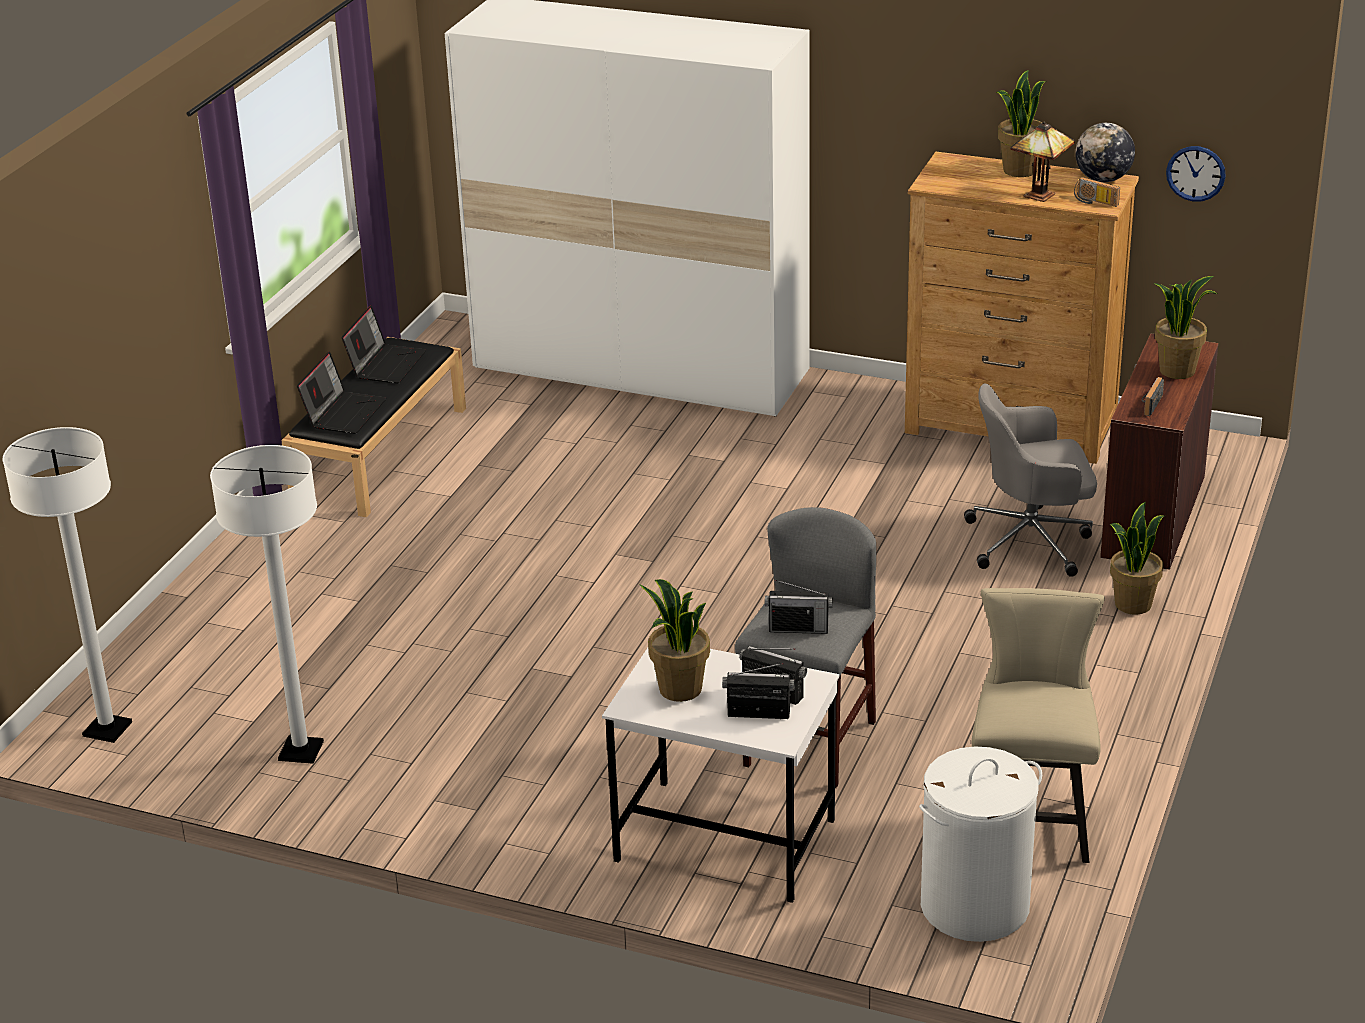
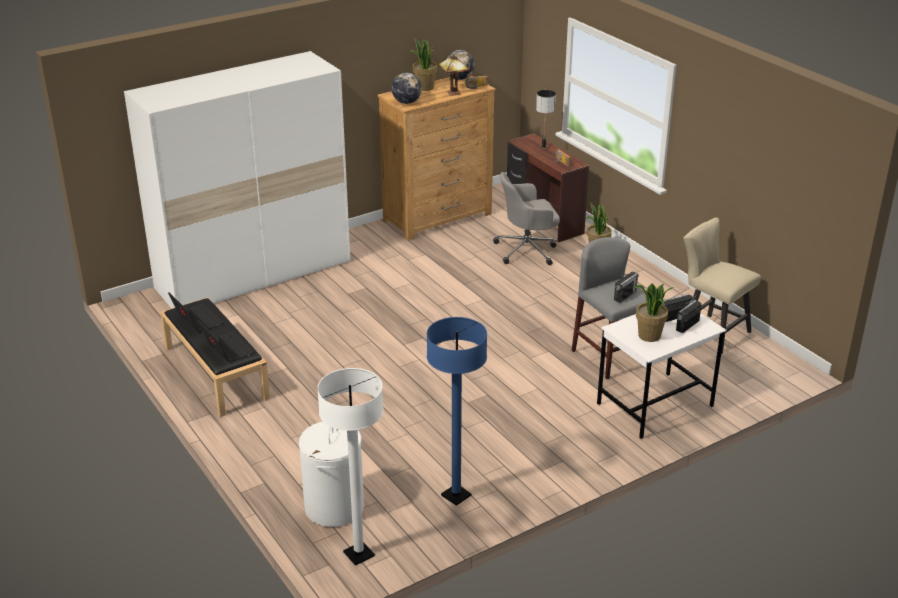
camera: 55 degrees left, 0 degrees up
(301, 751) = (456, 495): white floor lamp -> blue floor lamp
(941, 179) = (406, 102): none -> globe
(974, 906) = (754, 367): white laundry basket -> white laundry basket (334, 507)
(1031, 541) = (527, 250): grey office chair -> grey office chair turned 45 degrees clockwise
(1177, 370) = (543, 147): potted plant -> table lamp
(1195, 173) = (487, 63): wall clock -> none

